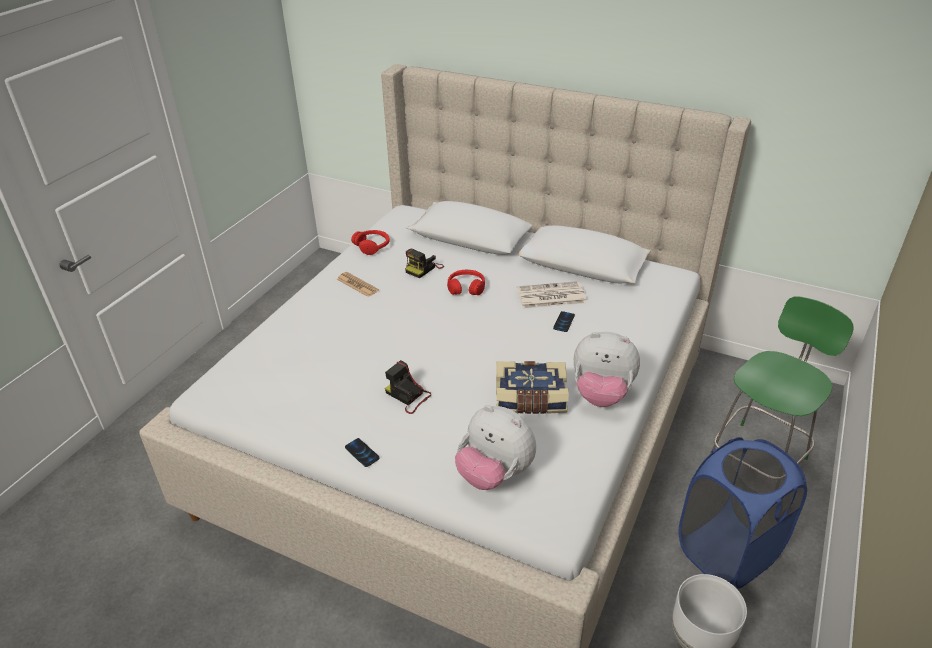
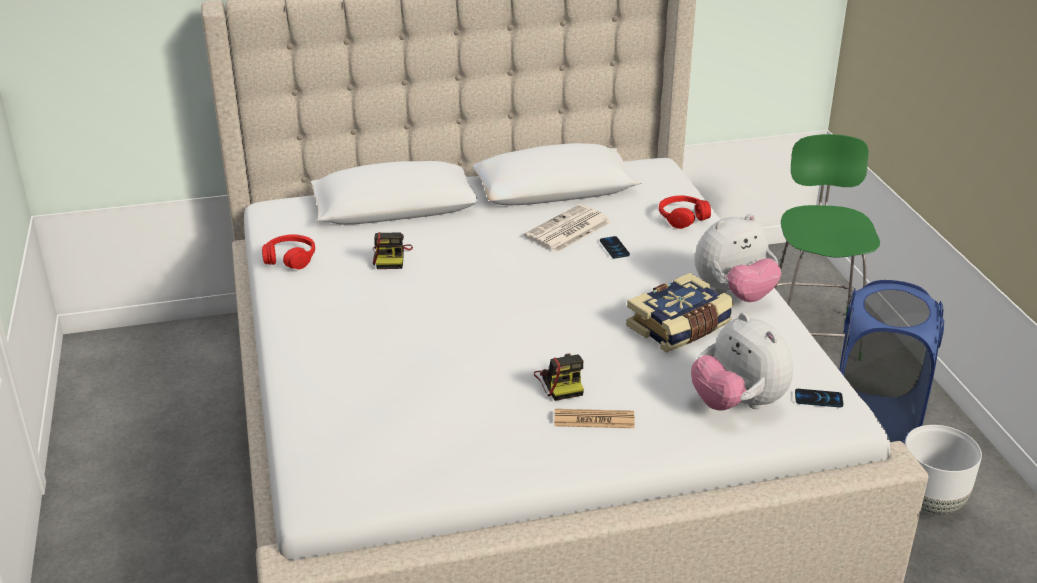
camera: 40 degrees left, 5 degrees down
(357, 285) = (335, 305): newspaper -> newspaper (594, 420)
(362, 453) = (591, 454): phone -> phone (818, 399)
(408, 396) = (560, 382): camera -> camera turned 105 degrees counterclockwise
(466, 288) = (469, 257): red headphones -> red headphones (682, 218)
(494, 474) = (738, 404): plush toy -> plush toy turned 60 degrees clockwise

